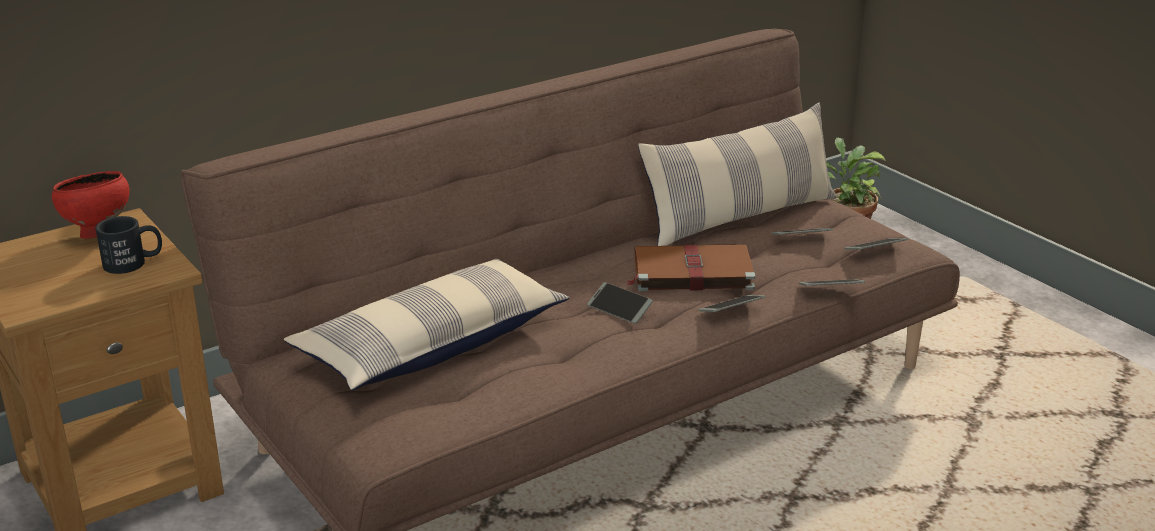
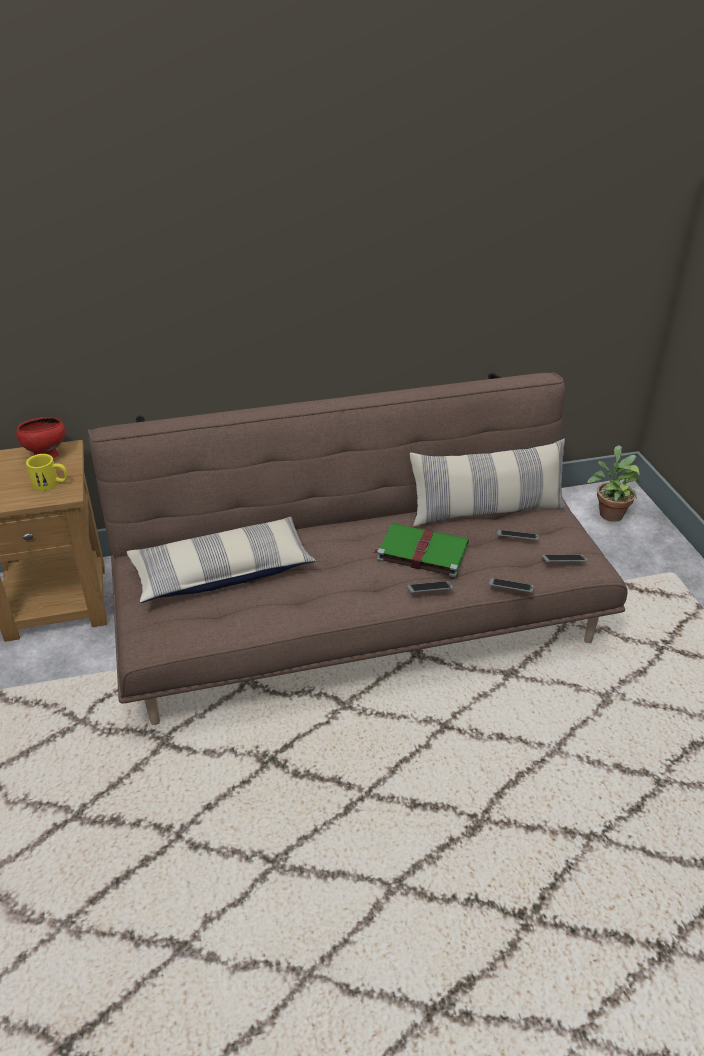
camera: 20 degrees right, 10 degrees up
(133, 263) = (51, 484): black mug -> yellow mug
(619, 309) = (355, 572): phone -> none
(690, 272) = (421, 552): brown book -> green book

